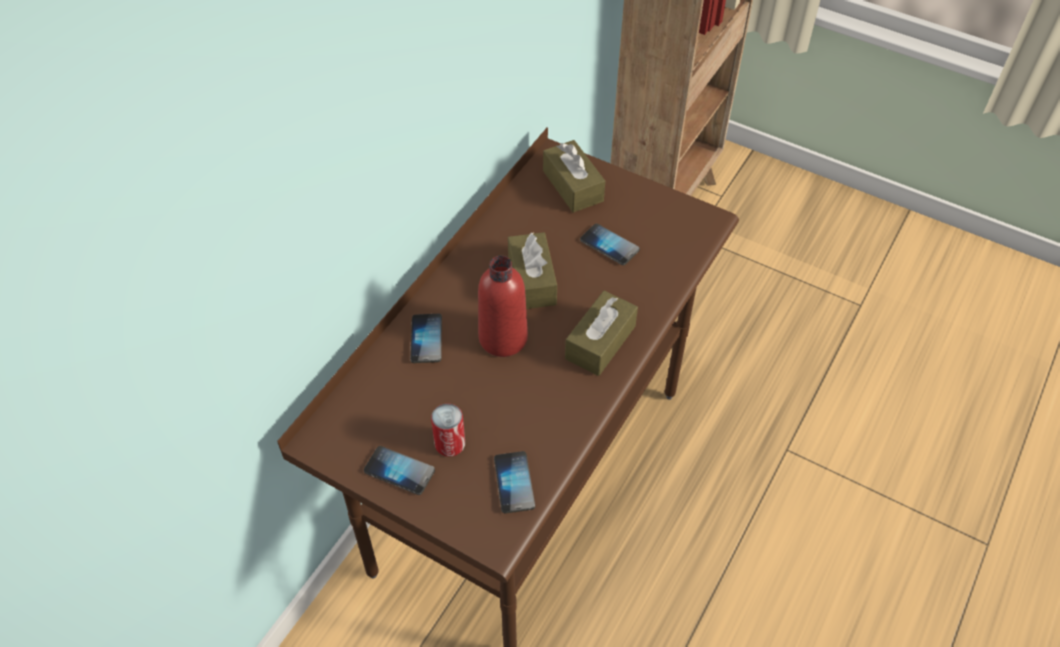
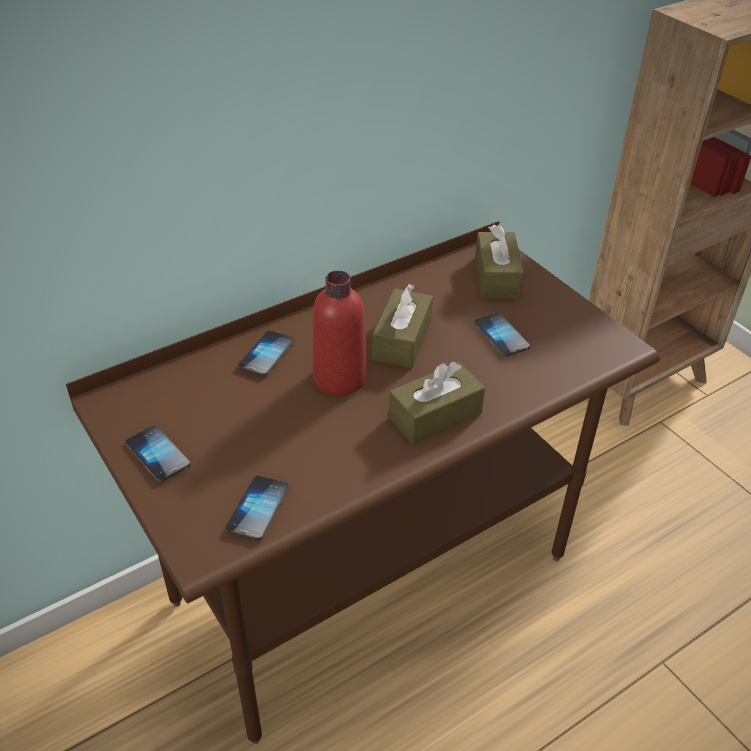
camera: 25 degrees right, 10 degrees down
(450, 444) = (222, 449): can -> none

